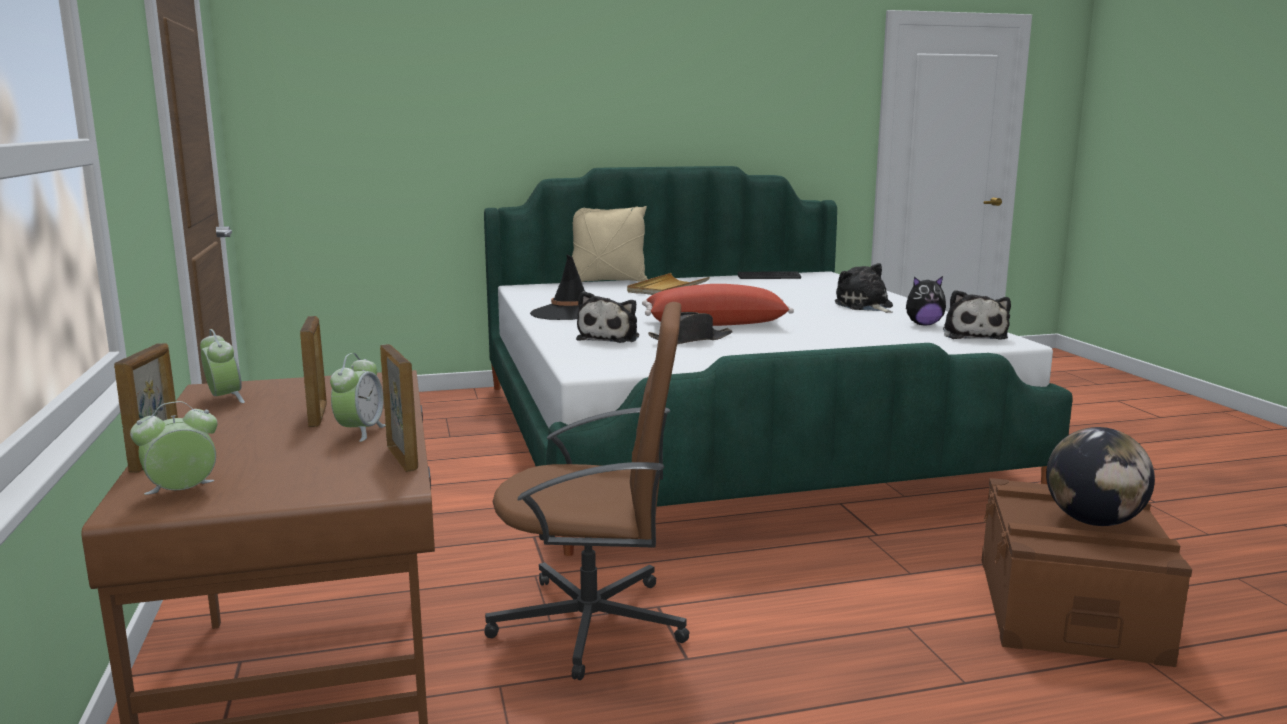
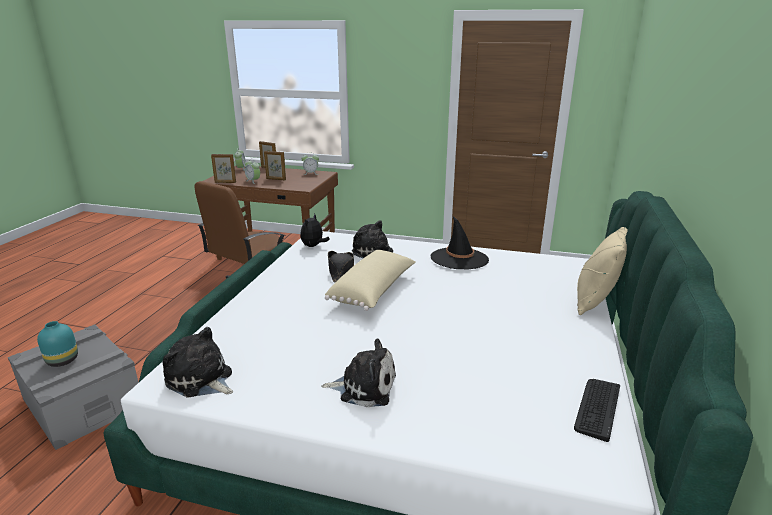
camera: 120 degrees right, 10 degrees up
(667, 288) = (540, 317): beige tray -> none
(715, 324) = (374, 291): red pillow -> beige pillow
(923, 324) = (262, 376): plush toy -> plush toy (313, 246)
(1069, 608) = (83, 403): brown storage box -> grey storage box
(1093, 522) = (62, 360): globe -> turquoise vase

